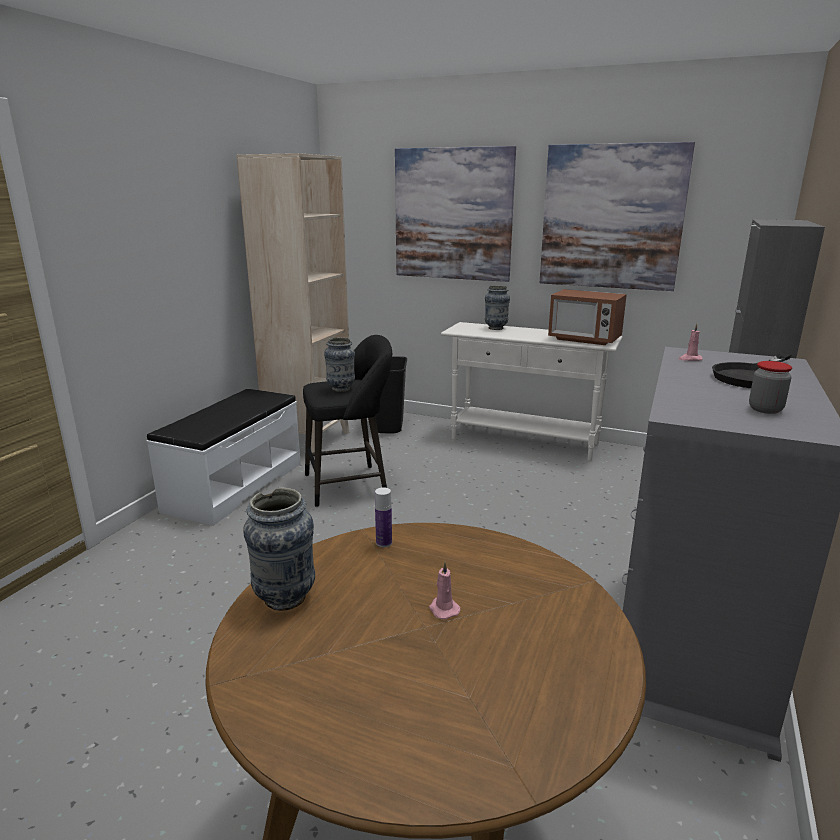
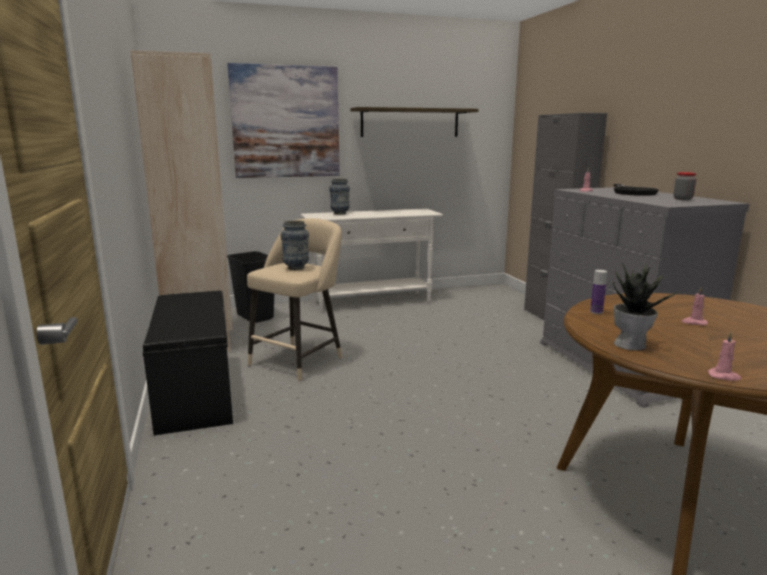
camera: 40 degrees left, 5 degrees down
(234, 486) = (194, 392): white bench -> black bench
(239, 686) = (724, 376): none -> pink candle
(285, 598) = (631, 344): vase -> potted plant
(351, 485) = (299, 360): black stool -> beige stool
(584, 339) = (413, 212): microwave -> none
(611, 217) = (410, 123): picture -> shelf

